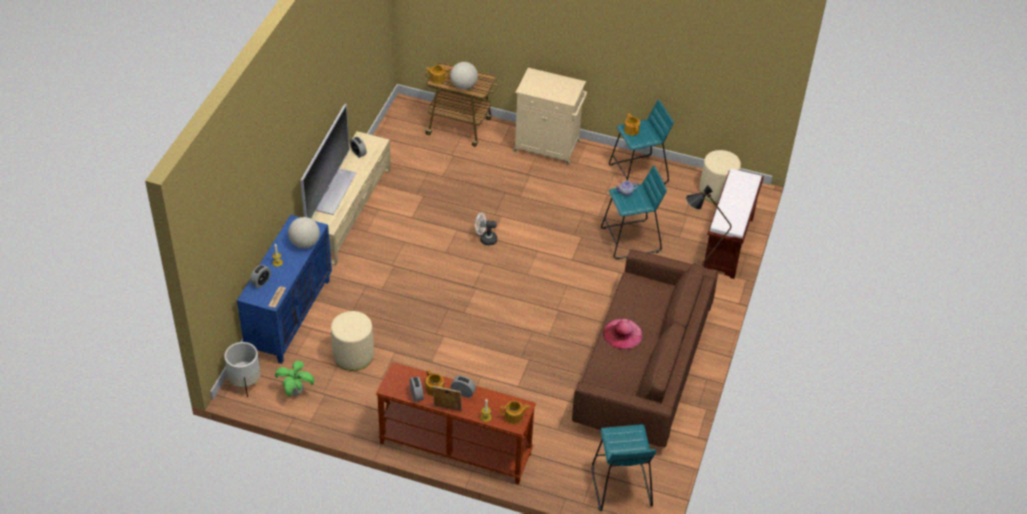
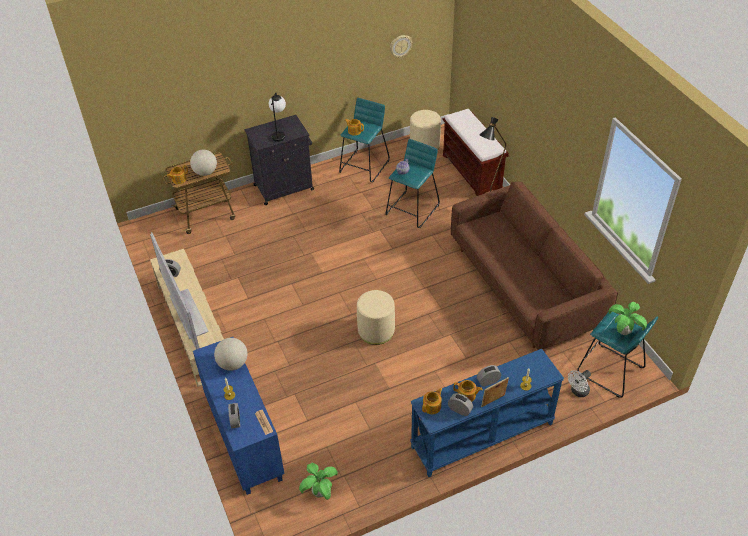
camera: 40 degrees left, 0 degrees up
(245, 382) = (271, 519): white planter -> none
(353, 355) = (329, 429): beige ottoman -> beige ottoman (376, 331)
(454, 449) = (482, 436): brown console table -> blue console table
(485, 239) = (319, 276): white fan -> white fan (578, 392)
(514, 416) = (542, 369): teapot -> teapot (432, 406)
(548, 147) = (285, 187): beige cabinet -> black cabinet
(550, 89) = (279, 134): none -> table lamp
(622, 334) = (509, 265): pink hat -> none
(628, 447) = (623, 332): none -> potted plant
(722, 71) = (400, 46): none -> wall clock

